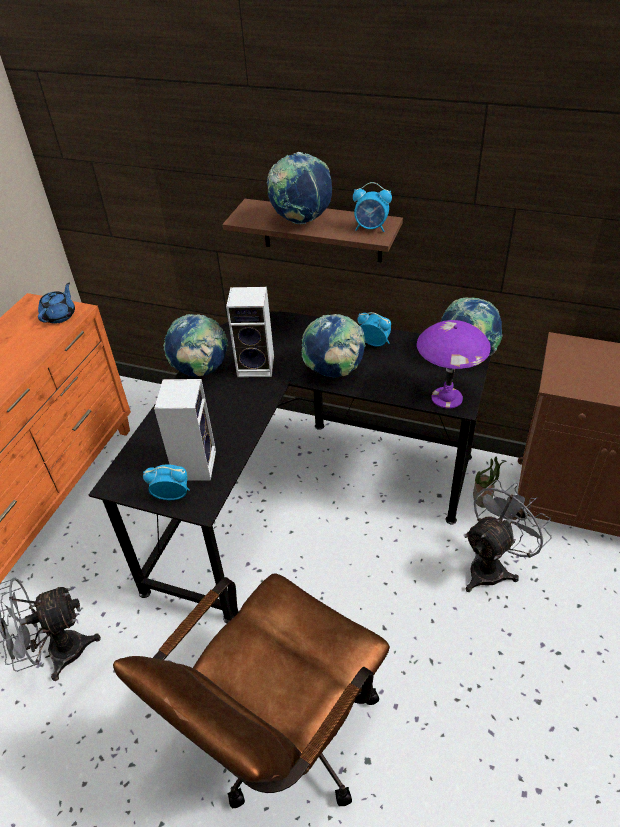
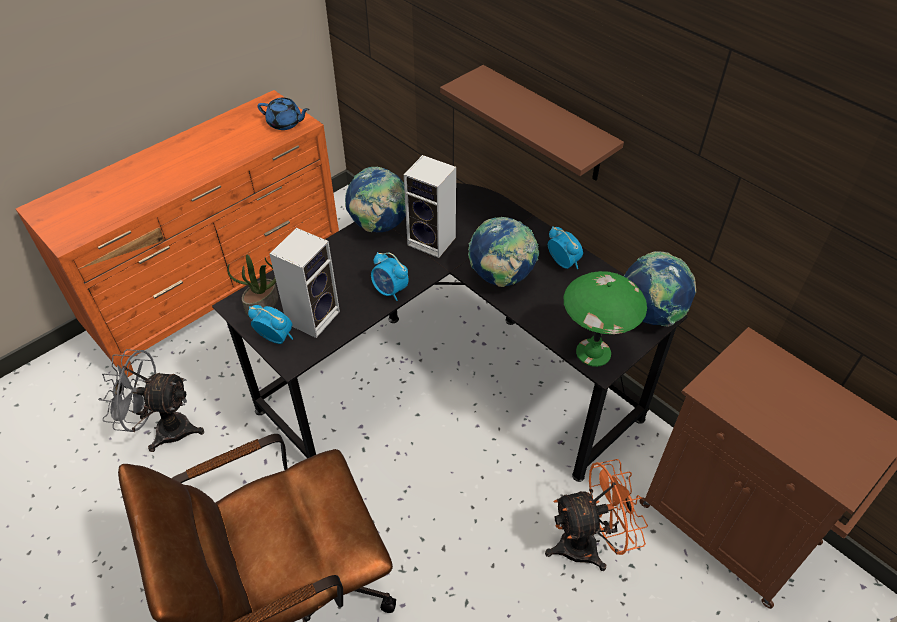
camera: 25 degrees right, 5 degrees up
(60, 316) = (285, 123): blue teapot -> blue teapot turned 60 degrees clockwise
(301, 220) = (517, 109): globe -> none
(371, 228) = (579, 143): alarm clock -> alarm clock (390, 291)
(446, 397) = (593, 352): purple table lamp -> green table lamp
(483, 496) = (628, 467): potted plant -> potted plant (262, 305)
(492, 567) = (588, 544): grey fan -> orange fan

